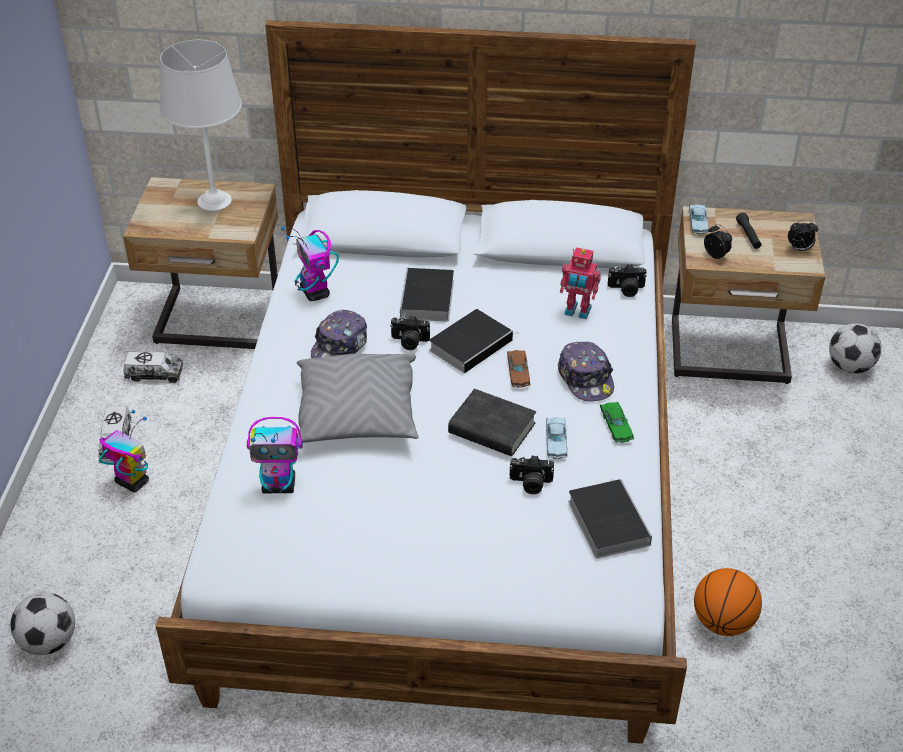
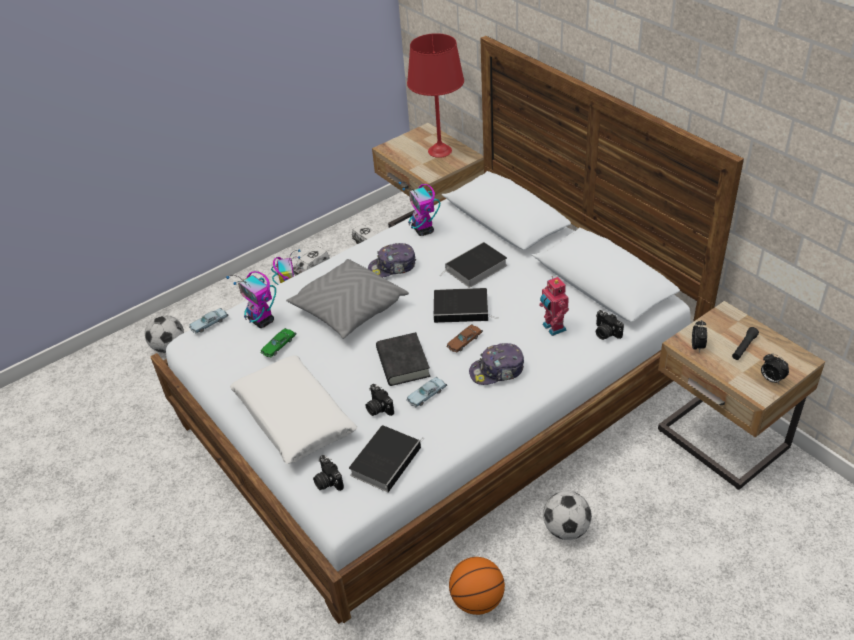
camera: 50 degrees right, 0 degrees up
(214, 201) = (440, 151): white table lamp -> red table lamp
(315, 293) = (423, 230): toy robot -> toy robot turned 45 degrees counterclockwise
(409, 342) = (431, 286): camera -> camera (327, 481)
(462, 550) = (294, 417): none -> white pillow
(585, 379) = (497, 371): cap -> cap turned 45 degrees clockwise
(616, 426) = (473, 410): green toy car -> green toy car (279, 345)
(698, 223) = (718, 317): blue toy car -> blue toy car (209, 323)
(850, 367) = (807, 511): football -> football (566, 529)

